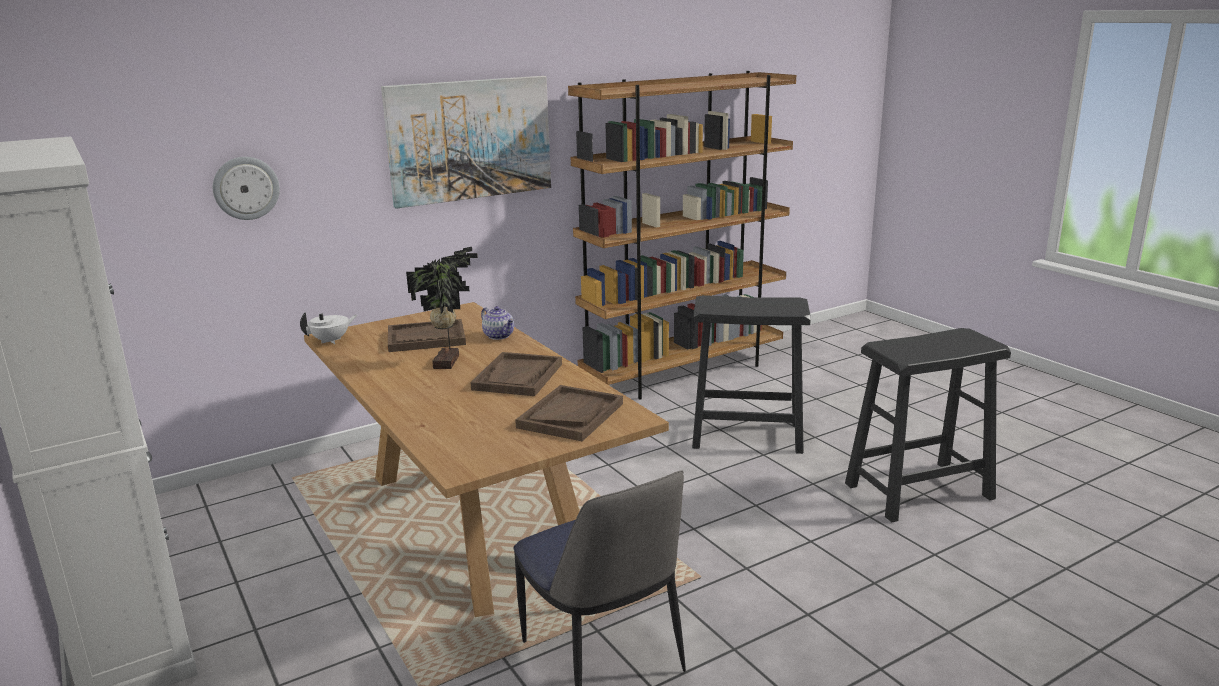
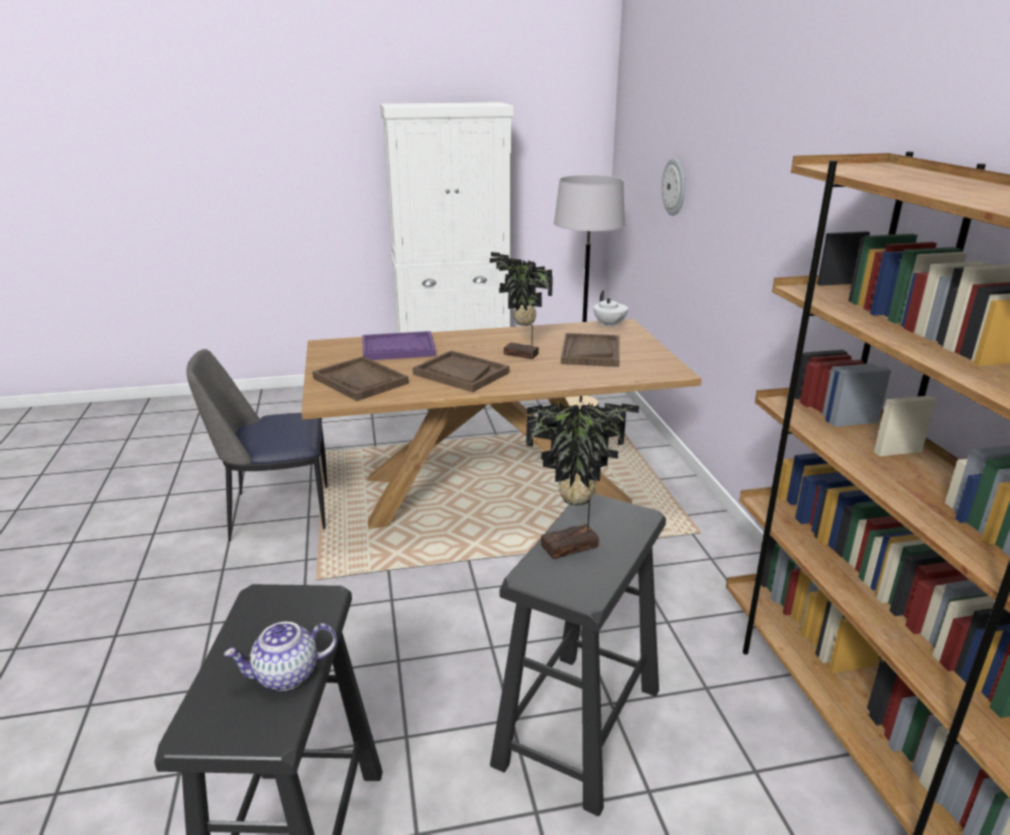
camera: 110 degrees right, 5 degrees up
(230, 510) = (580, 406): none -> grey floor lamp
(456, 421) = (398, 348): none -> purple tray
(470, 140) = (792, 200): picture -> none
(499, 336) = (575, 377): teapot -> teapot (286, 675)
(758, 307) = (572, 548): none -> potted plant

